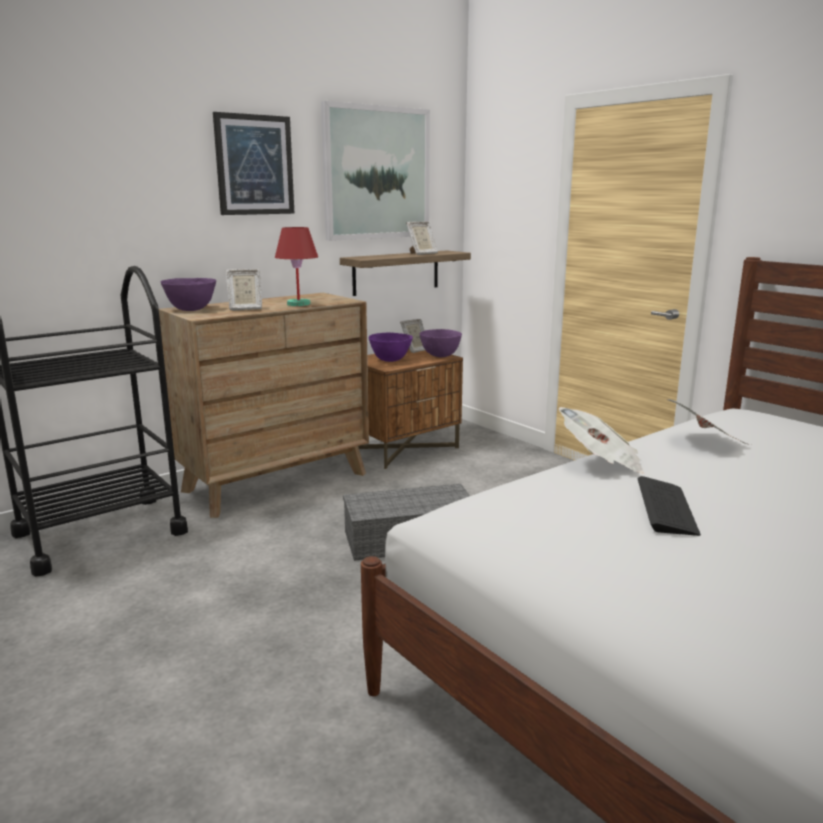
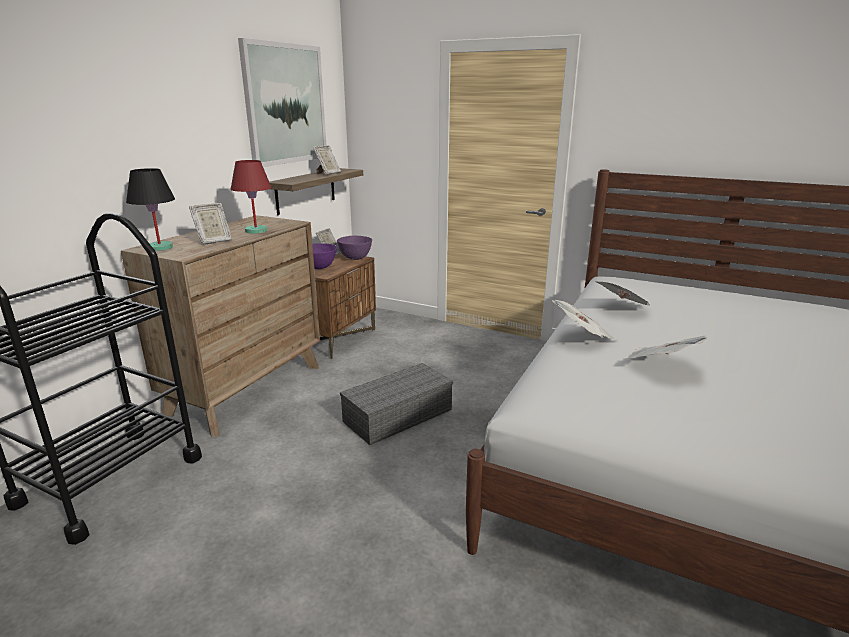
camera: 25 degrees left, 5 degrees up
(191, 310) = (160, 248): purple bowl -> black table lamp
(254, 165) = (189, 101): picture -> none
(666, 508) = (660, 365): keyboard -> newspaper

